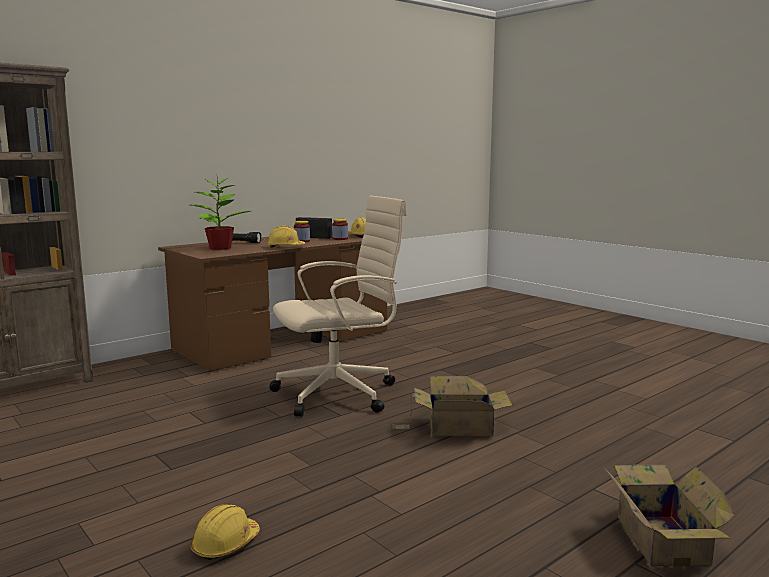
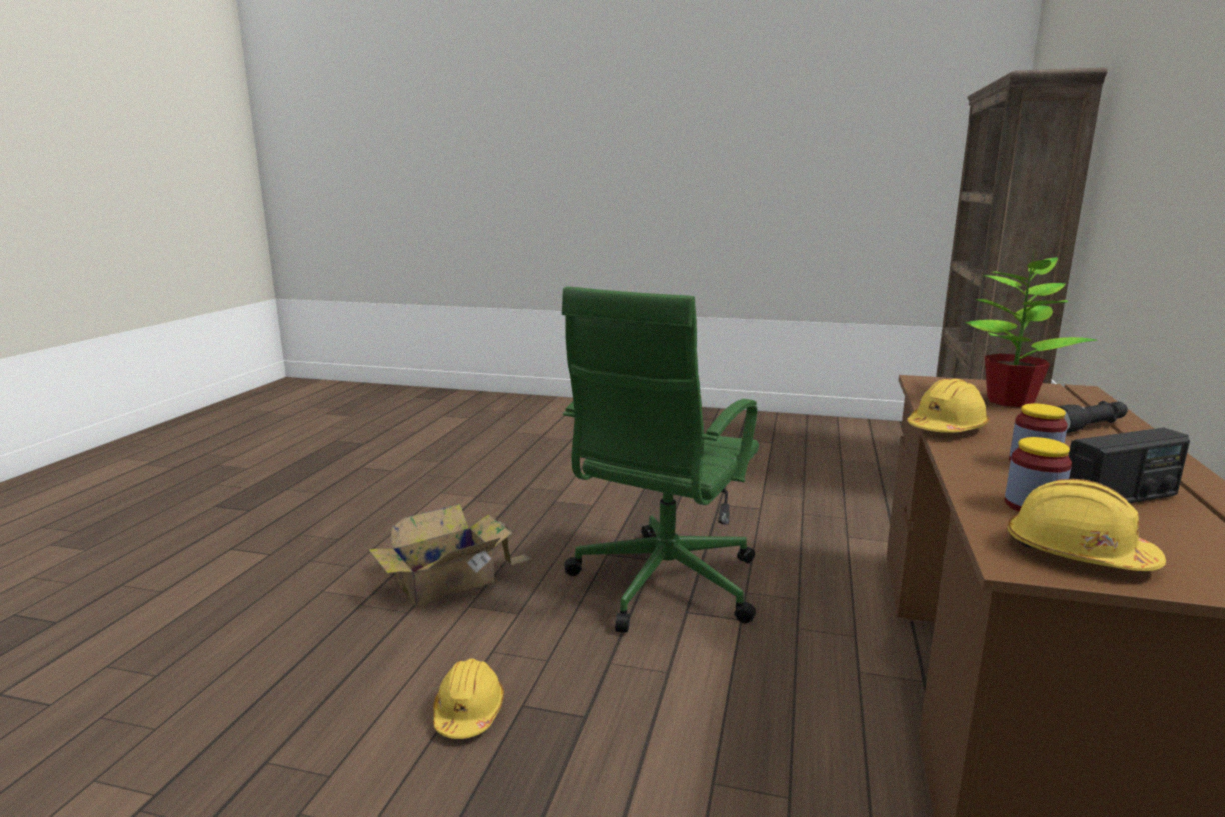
camera: 145 degrees right, 5 degrees up
(225, 544) = (536, 454): yellow hard hat -> yellow hard hat (468, 712)
(339, 393) = (662, 585): beige office chair -> green office chair
(661, 537) = (217, 530): cardboard box -> none

